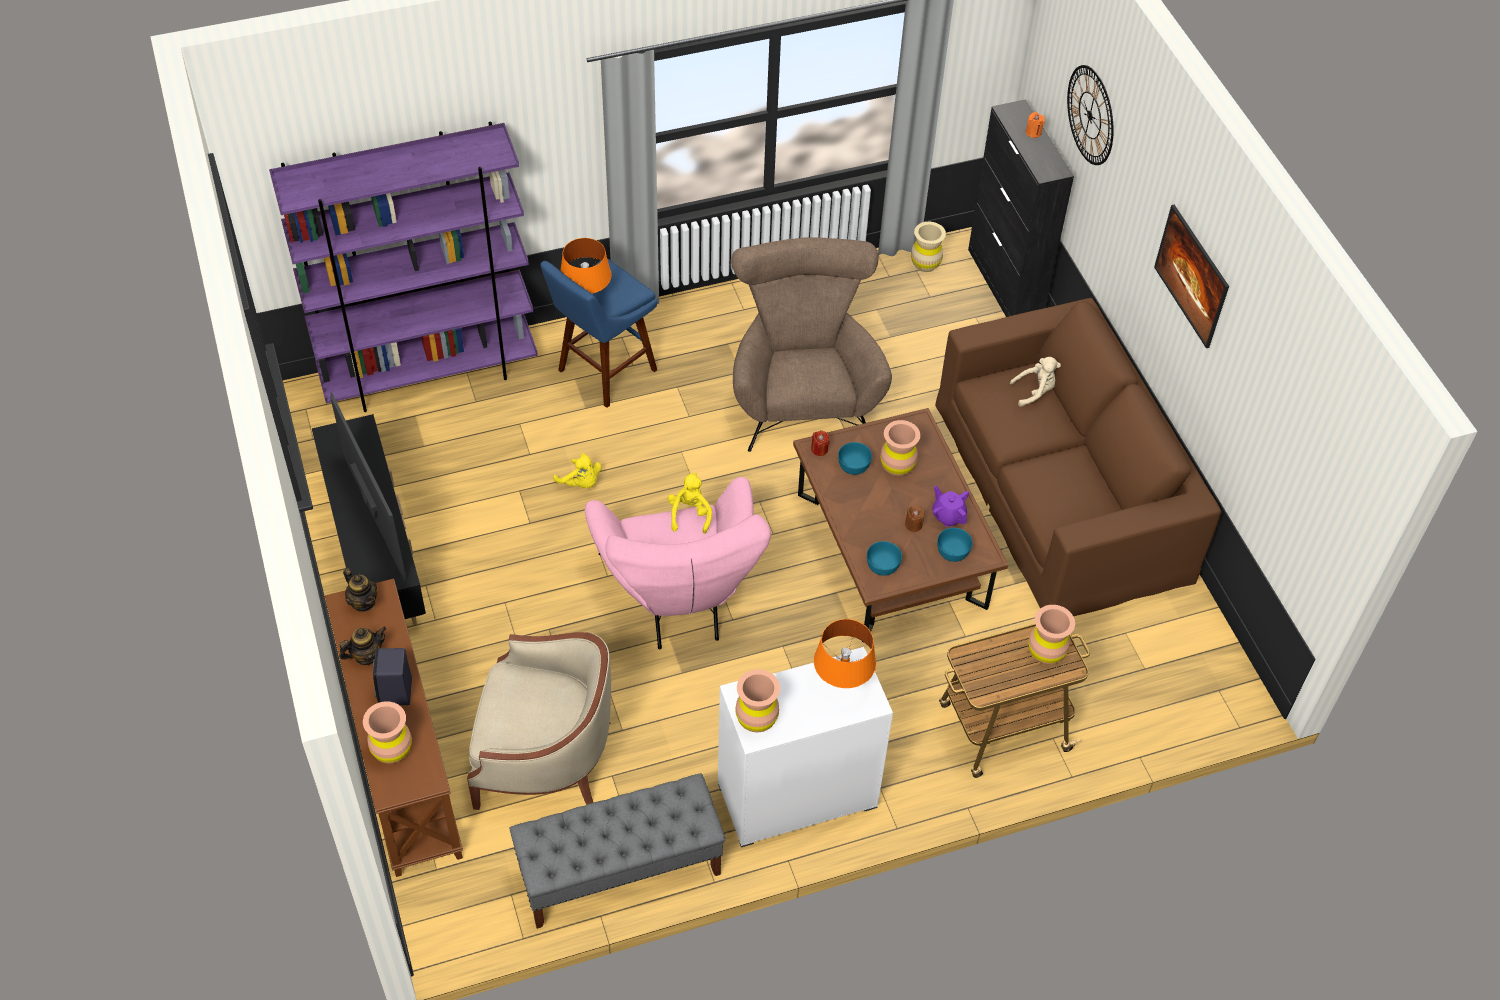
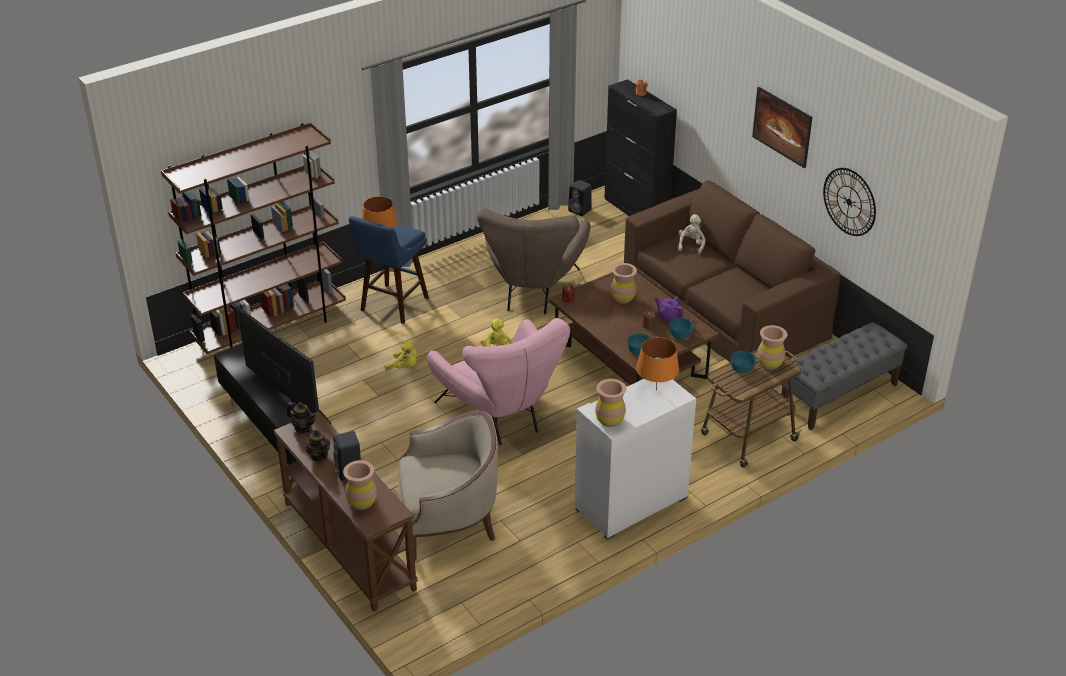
camera: 15 degrees left, 15 degrees down
(366, 655) = (318, 455): teapot -> teapot turned 75 degrees counterclockwise
(430, 374) = (271, 329): purple bookcase -> brown bookcase
(619, 871) = (530, 572): grey bench -> grey bench (838, 396)
(802, 395) = (532, 292): brown armchair -> brown armchair turned 150 degrees counterclockwise
(854, 465) = (594, 303): turquoise bowl -> turquoise bowl (742, 368)
(925, 264) = (580, 210): beige vase -> black speaker
(1035, 391) = (691, 245): beige plush toy -> beige plush toy turned 45 degrees counterclockwise
(1090, 115) = (681, 63): wall clock -> wall clock (849, 202)

